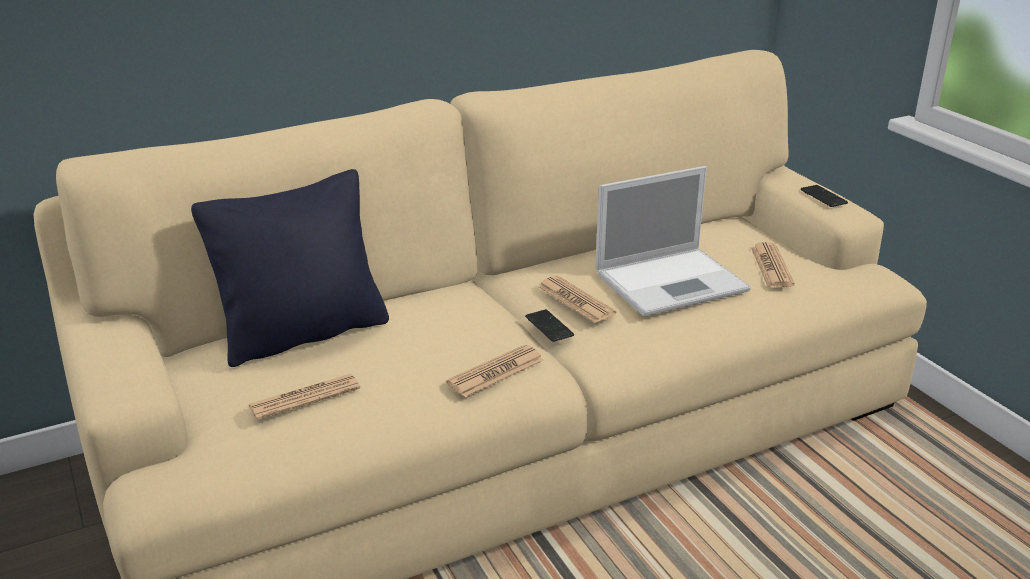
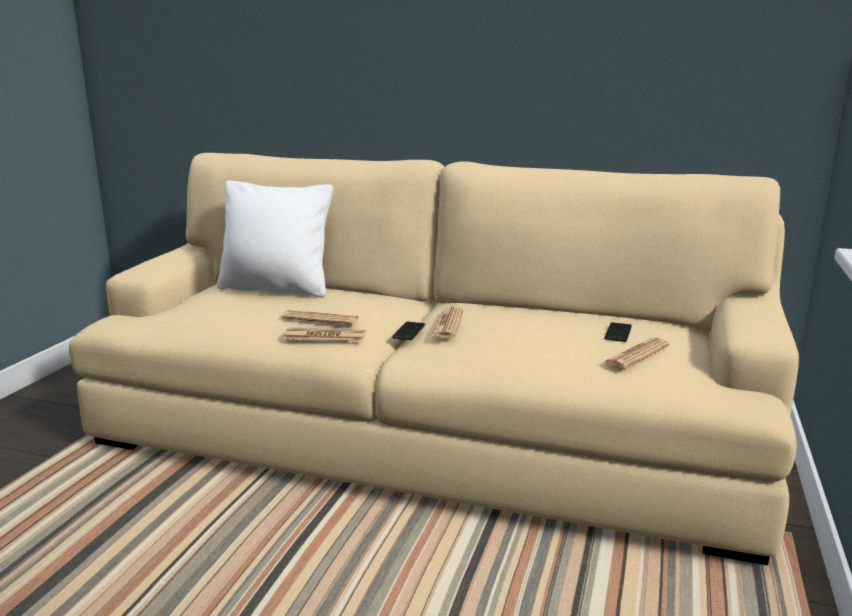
camera: 45 degrees right, 10 degrees down
(304, 334) = (276, 289): black pillow -> white pillow
(304, 398) = (216, 309): newspaper -> newspaper (320, 318)
(673, 281) = (536, 336): laptop -> none
(823, 197) = (758, 320): phone -> phone (618, 333)

